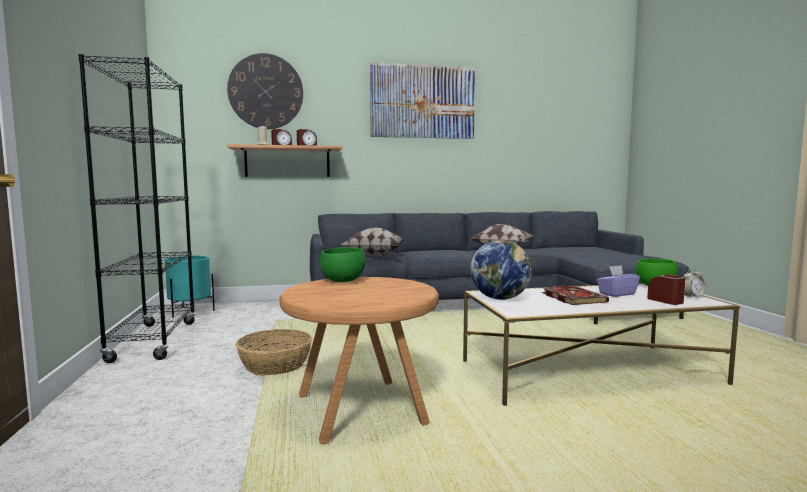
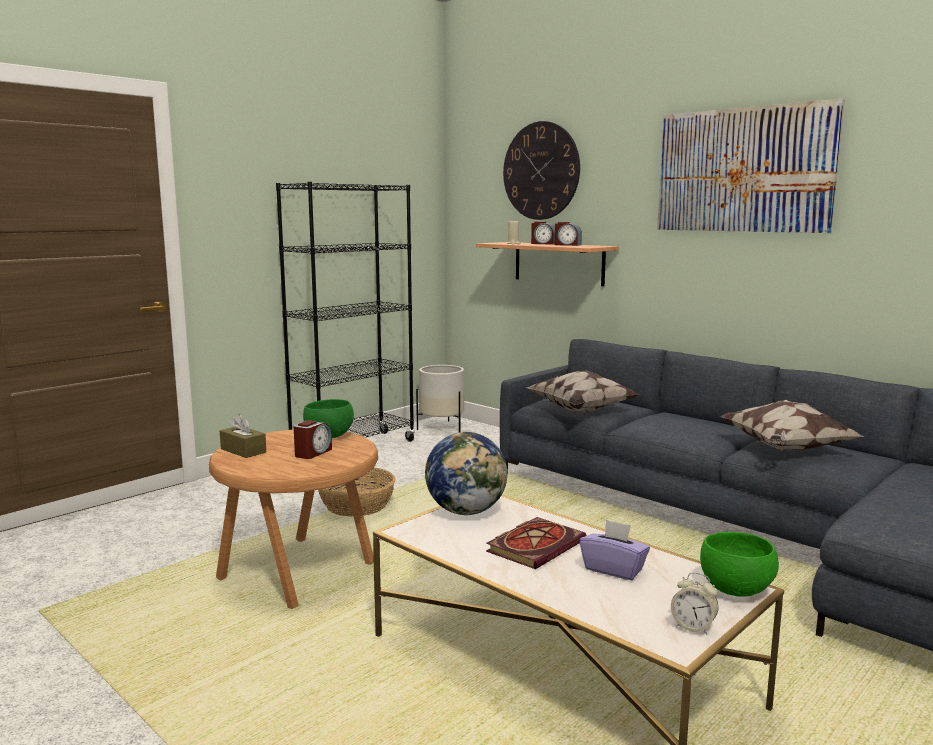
camera: 55 degrees right, 5 degrees up
(190, 312) = (441, 428): turquoise planter -> white planter
(325, 299) = (243, 450): none -> brown tissue box
(666, 301) = (619, 608): alarm clock -> alarm clock (313, 453)

